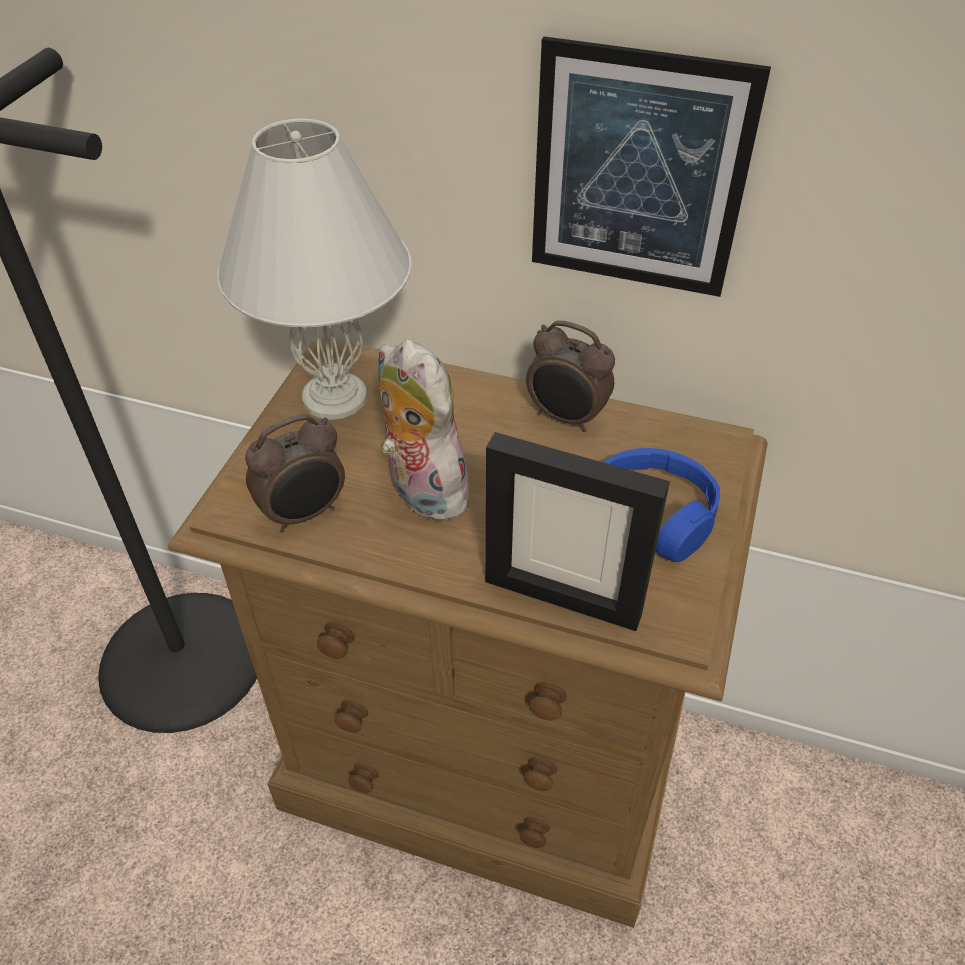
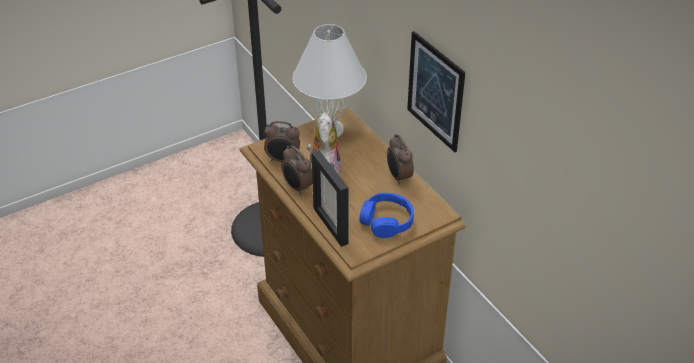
camera: 40 degrees right, 5 degrees down
(402, 557) = (297, 188): none -> alarm clock

